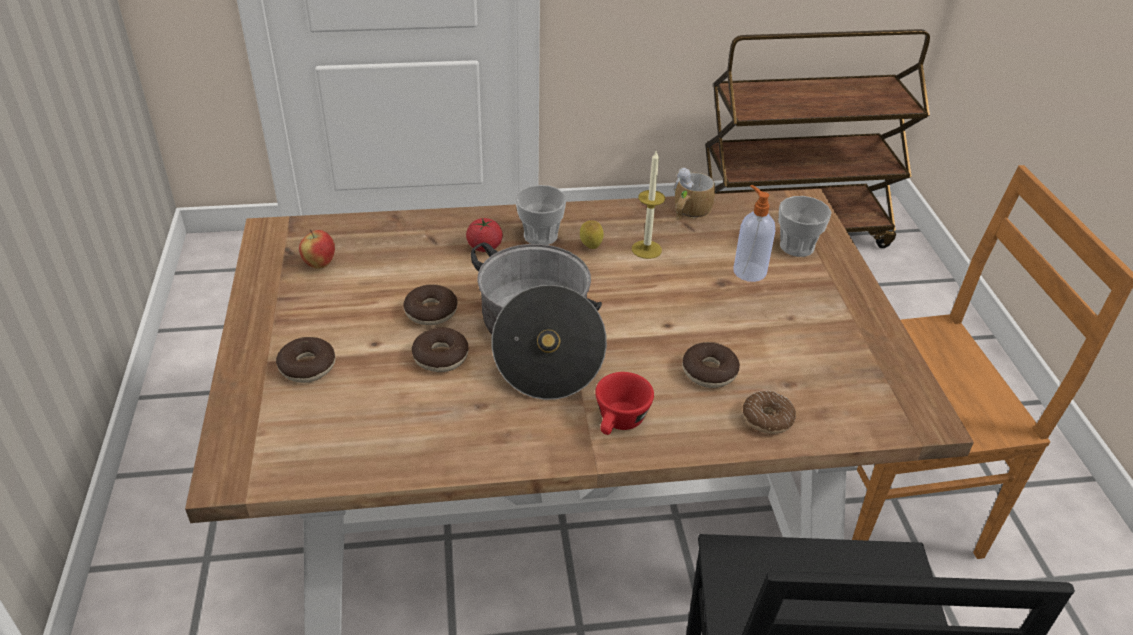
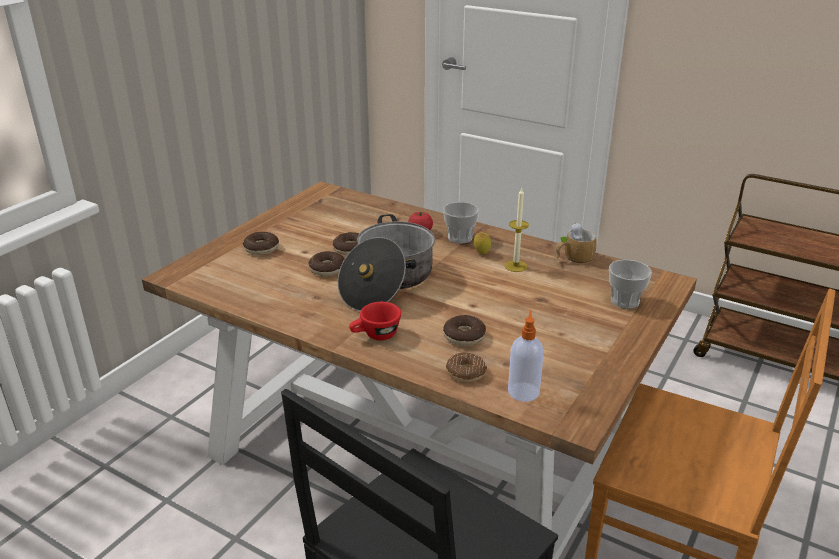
camera: 40 degrees right, 10 degrees down
(320, 264) = (326, 211): apple -> none
(748, 271) = (568, 300): soap dispenser -> soap dispenser (523, 391)

